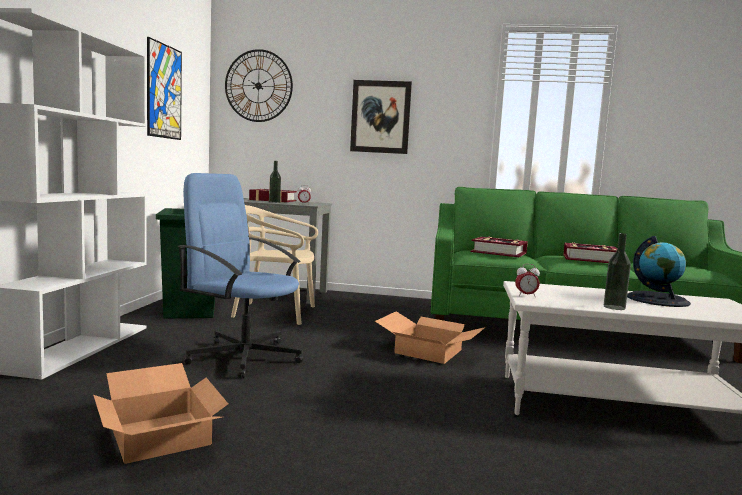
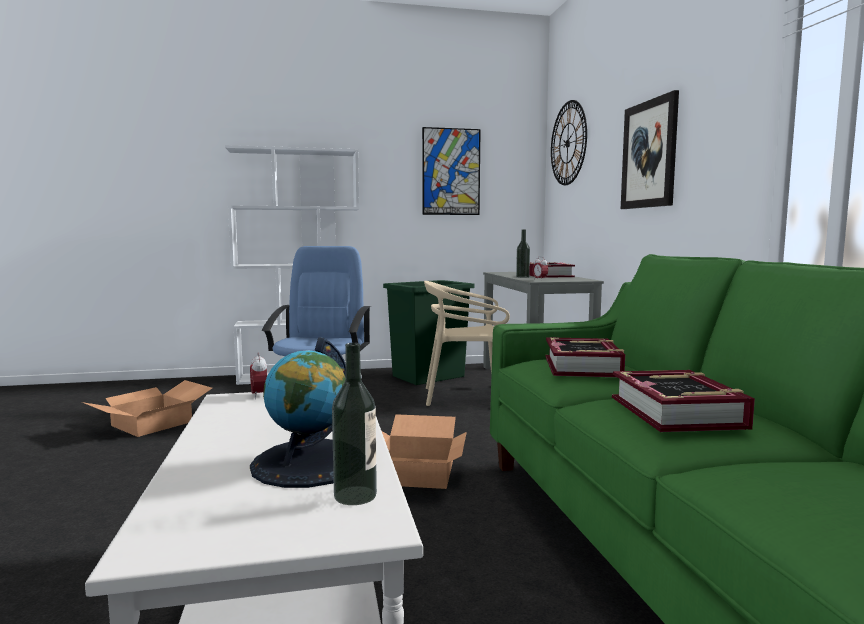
camera: 70 degrees right, 0 degrees up
(275, 313) = (465, 396): beige chair -> beige chair turned 75 degrees counterclockwise
(614, 307) = (213, 433): bottle -> bottle (355, 495)

